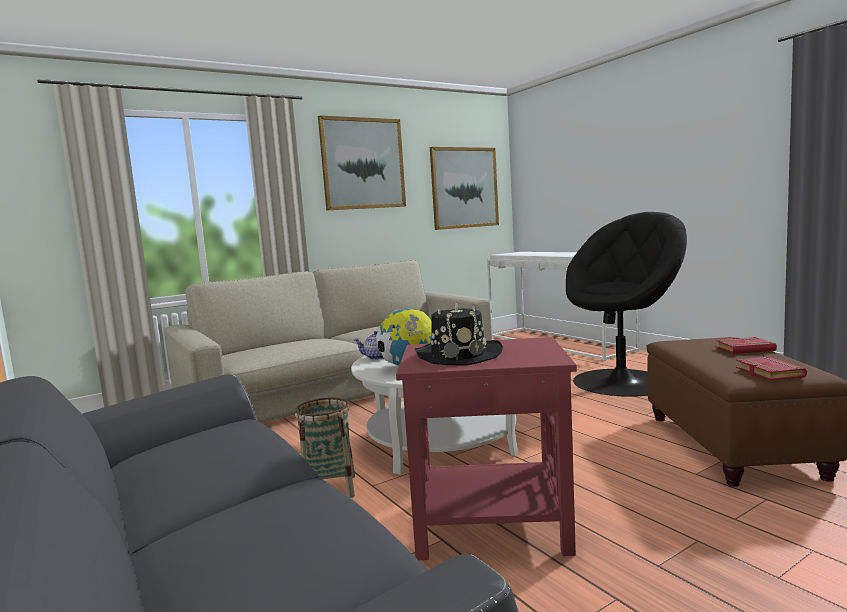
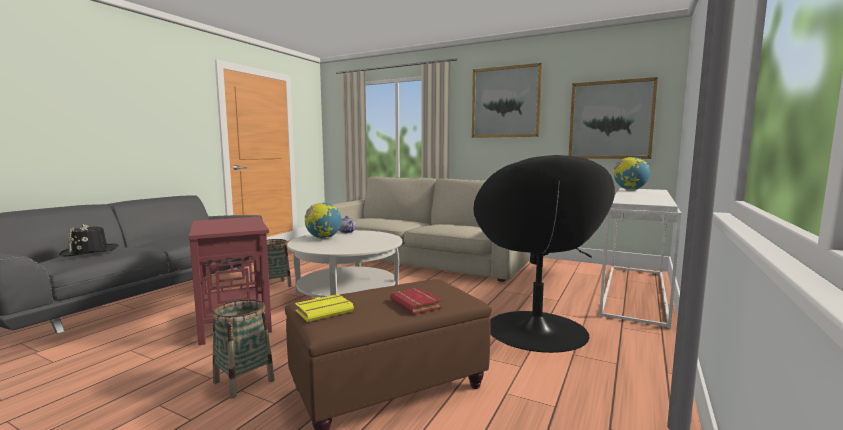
camera: 60 degrees right, 0 degrees up
(458, 355) = (225, 222): black hat -> black hat (89, 251)
(514, 254) = (630, 190): none -> globe
(623, 381) = (536, 330): black armchair -> black armchair turned 60 degrees clockwise
(711, 517) = (243, 381): none -> basket
(767, 373) = (324, 311): red book -> yellow book

